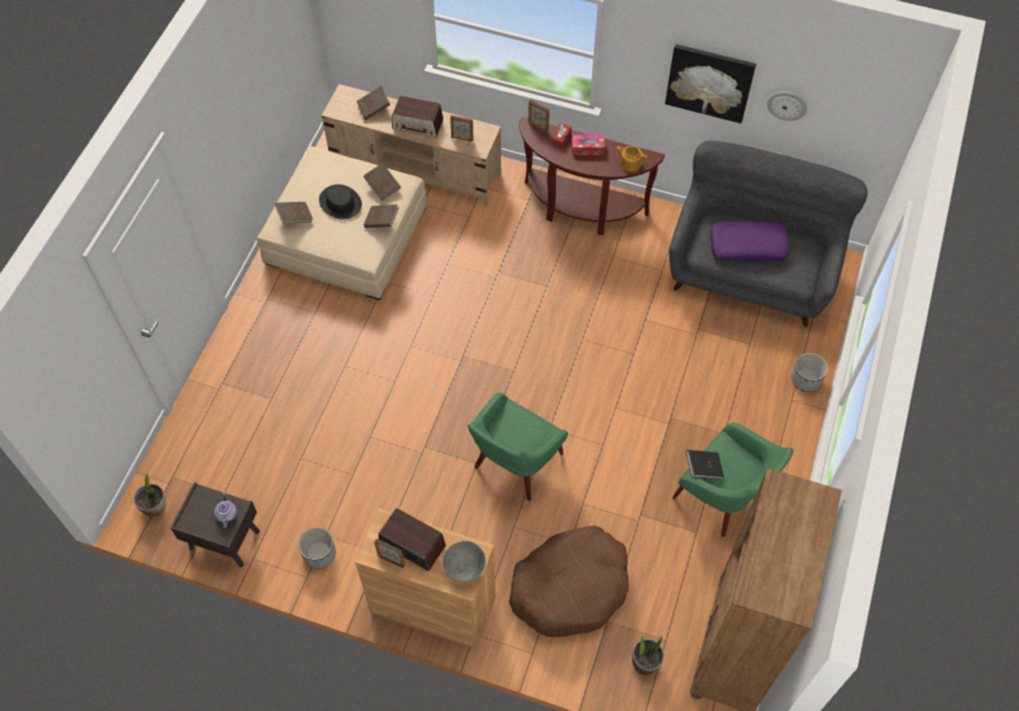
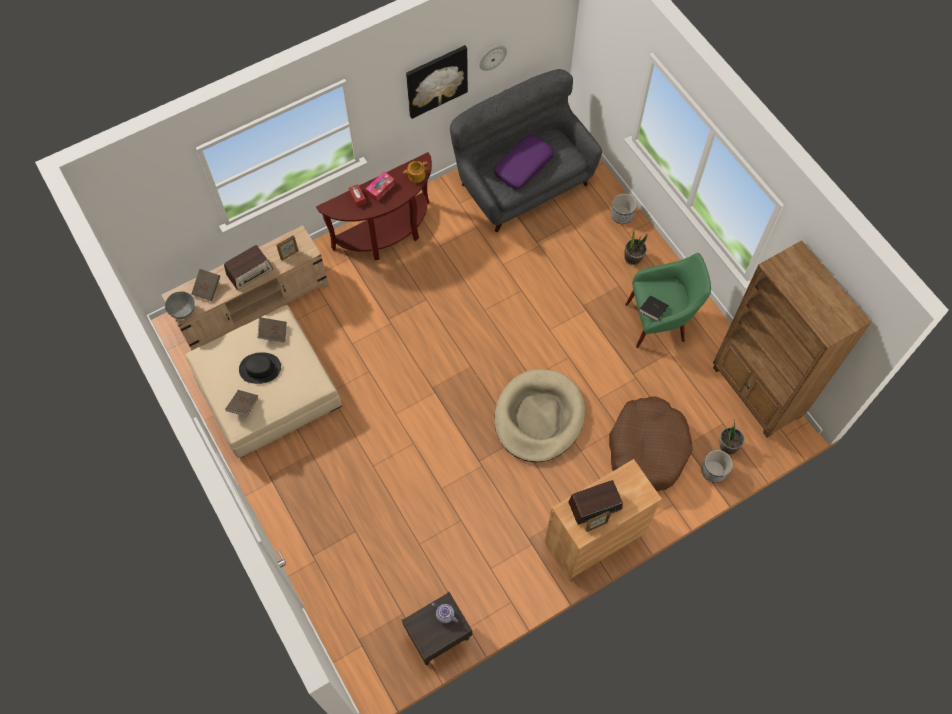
camera: 50 degrees left, 5 degrees up
(155, 507) = (372, 667): potted plant -> potted plant (633, 258)
(319, 554) = (501, 582): planter -> planter (713, 470)
(381, 221) = (301, 354): brown book -> none
(465, 570) = (637, 487): grey bowl -> grey bowl (184, 311)
(515, 465) = (539, 417): green armchair -> beige dog bed
(538, 126) = (334, 203): picture frame -> none

